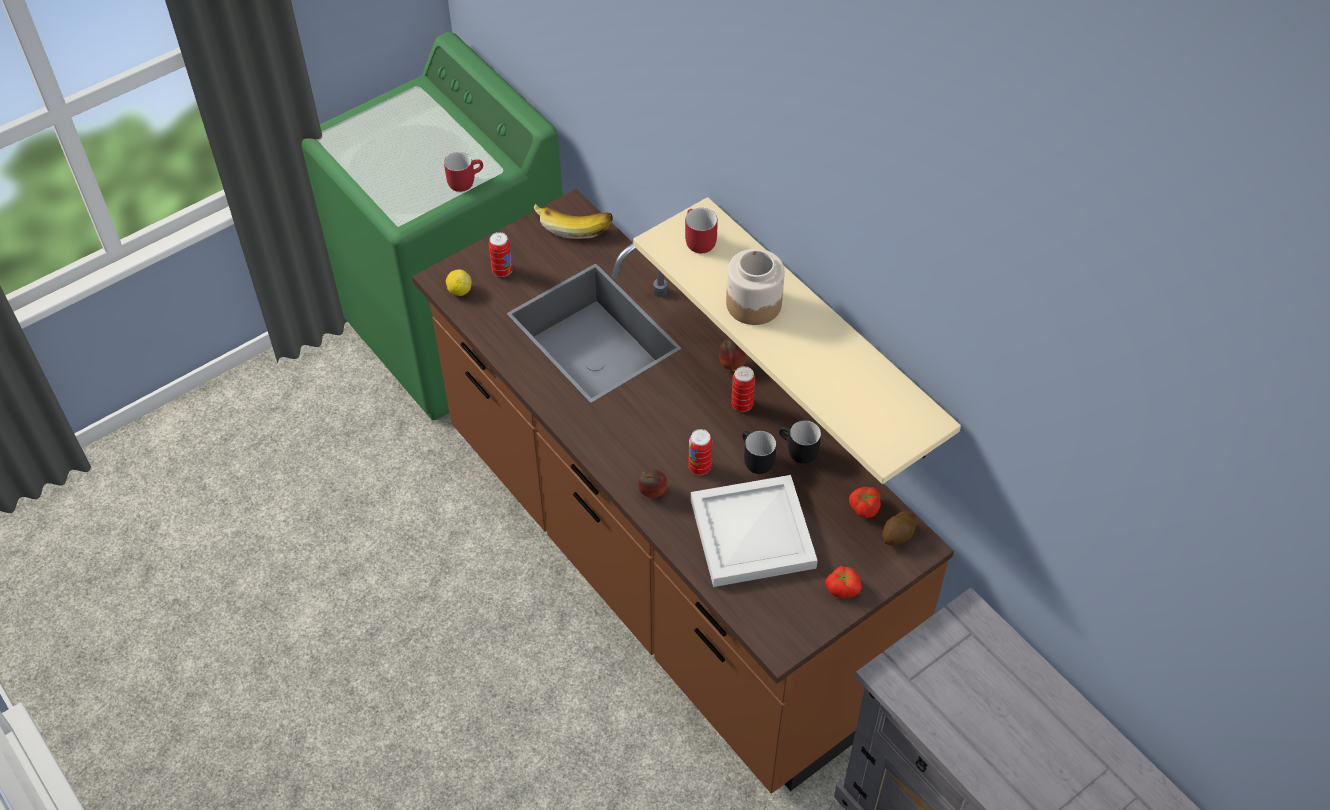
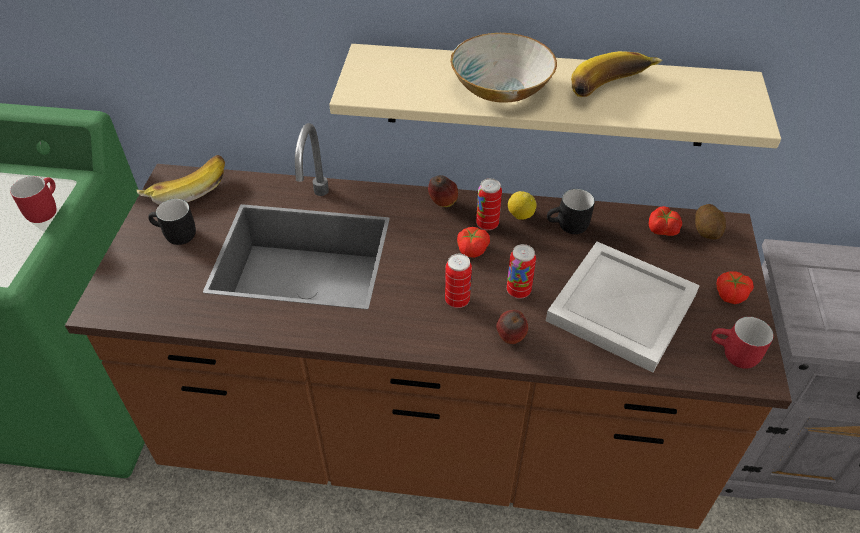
camera: 45 degrees left, 5 degrees down
(459, 291) = (132, 304): lemon -> lemon (520, 215)
(502, 271) = (158, 262): can -> can (457, 300)
(696, 240) = (387, 74): red mug -> red mug (734, 356)
(707, 414) = (471, 249): none -> tomato
(753, 303) = (500, 88): jar -> bowl
(754, 460) = (549, 255): black mug -> black mug (175, 236)
(827, 360) = (613, 90): none -> banana

